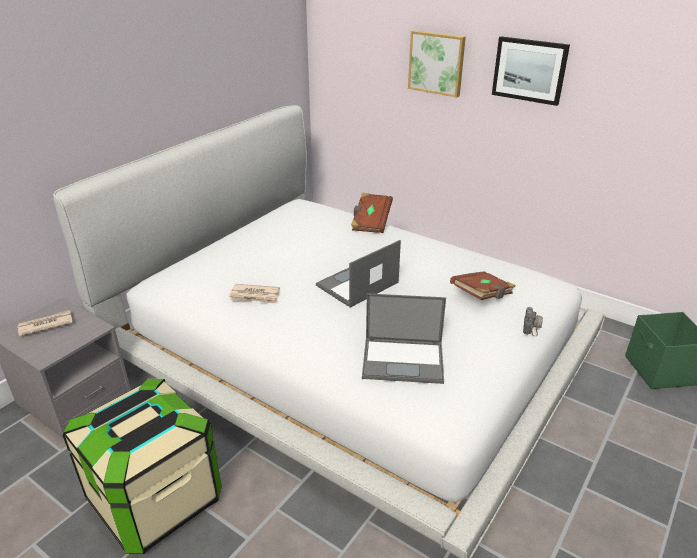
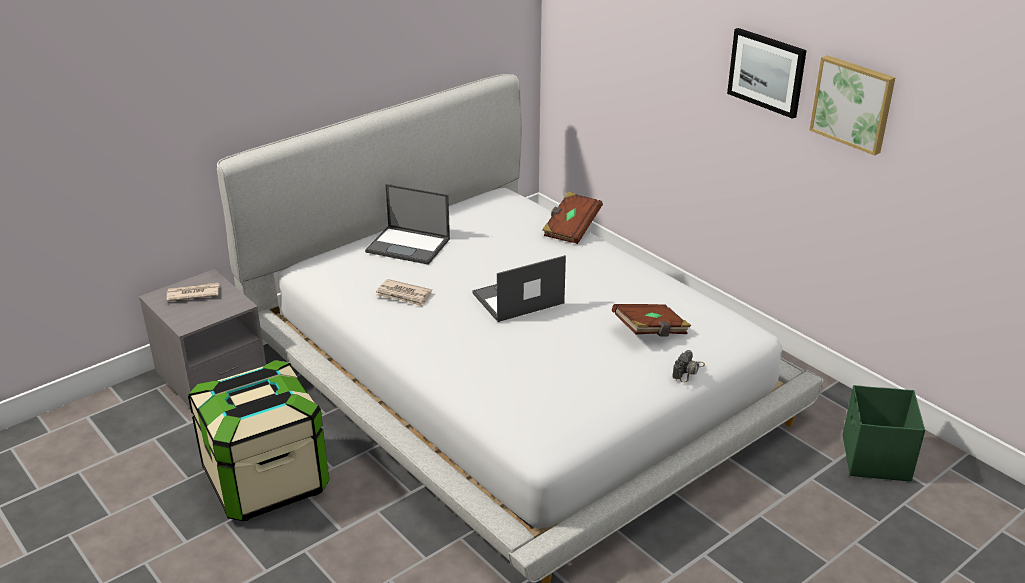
camera: 15 degrees right, 0 degrees up
(404, 360) = (526, 382): laptop -> laptop (409, 245)
(437, 63) = (673, 46): picture -> picture (853, 103)

